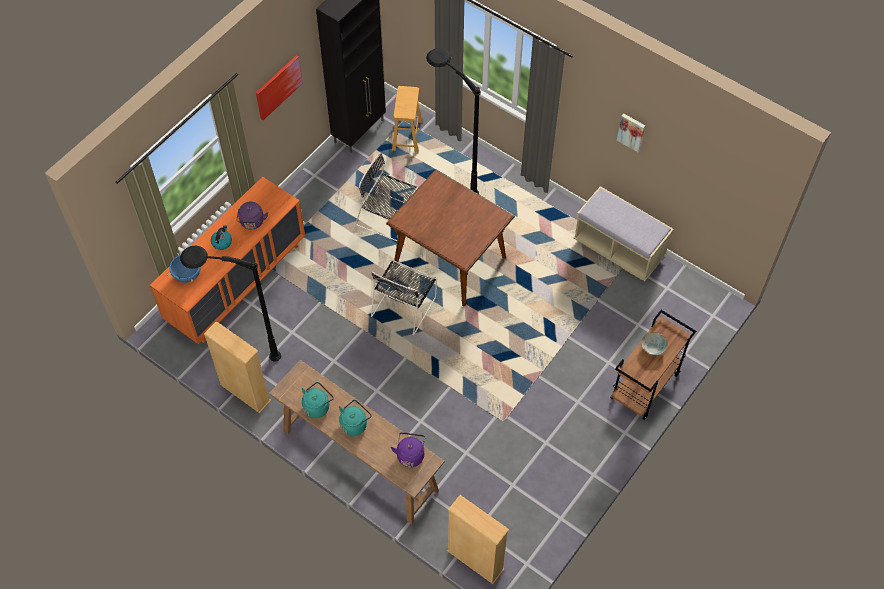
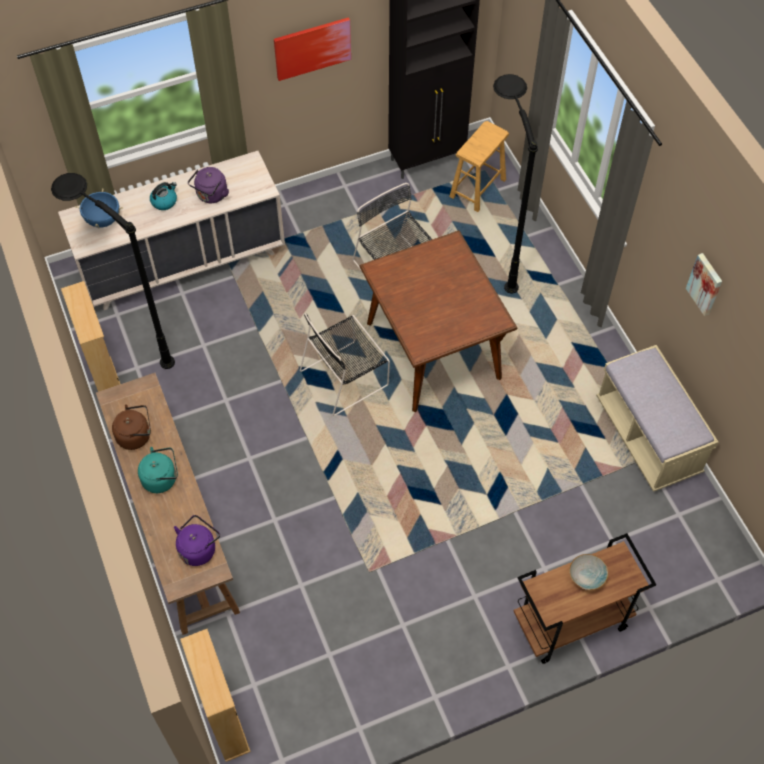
camera: 30 degrees right, 0 degrees up
(237, 283) = (183, 263): orange dresser -> beige dresser
(317, 406) = (136, 435): turquoise kettle -> brown kettle

